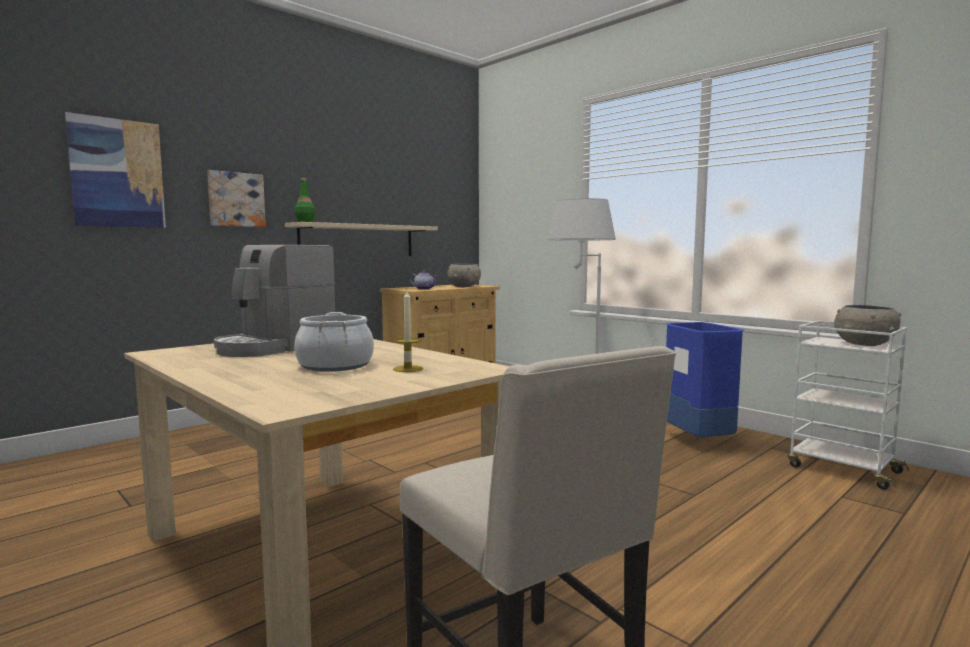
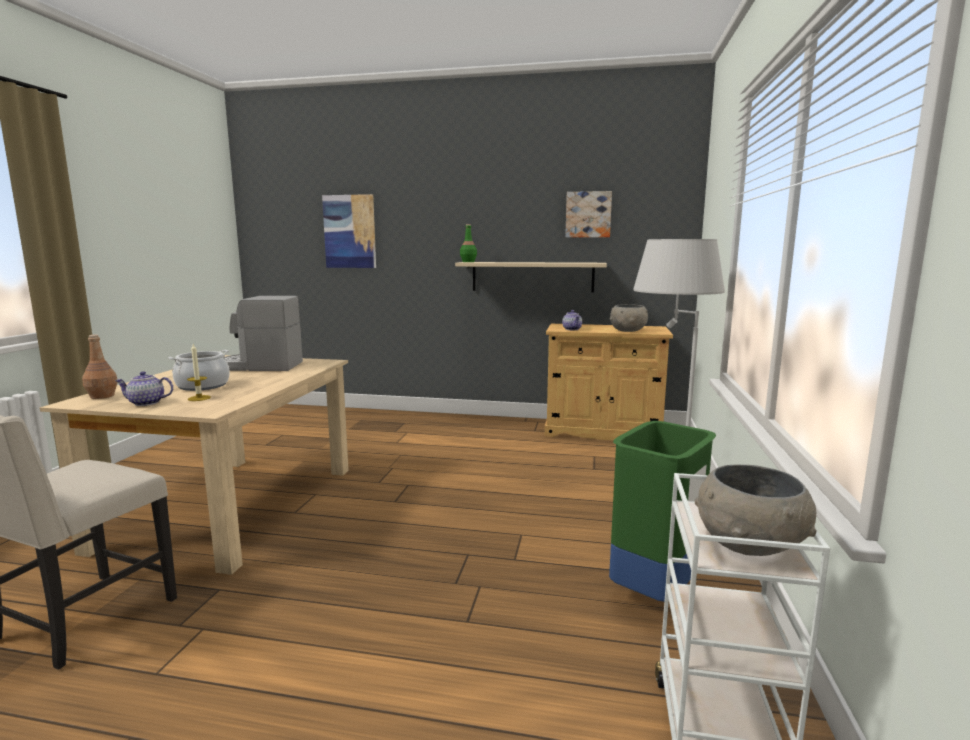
camera: 55 degrees right, 5 degrees up
(236, 199) = (424, 244): picture -> picture (588, 214)
(274, 397) = (102, 396): none -> brown bottle
(384, 384) = (145, 403): none -> teapot
(698, 441) = (655, 591): blue trash can -> green trash can

